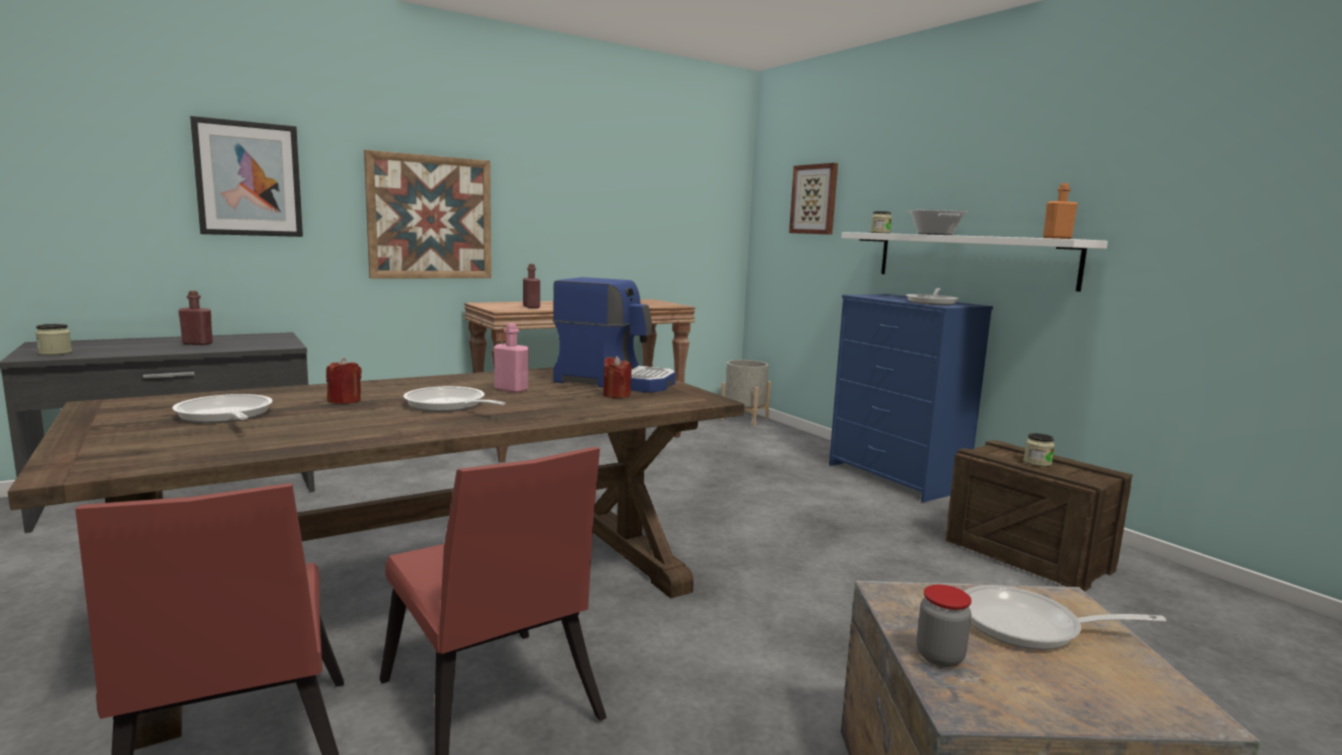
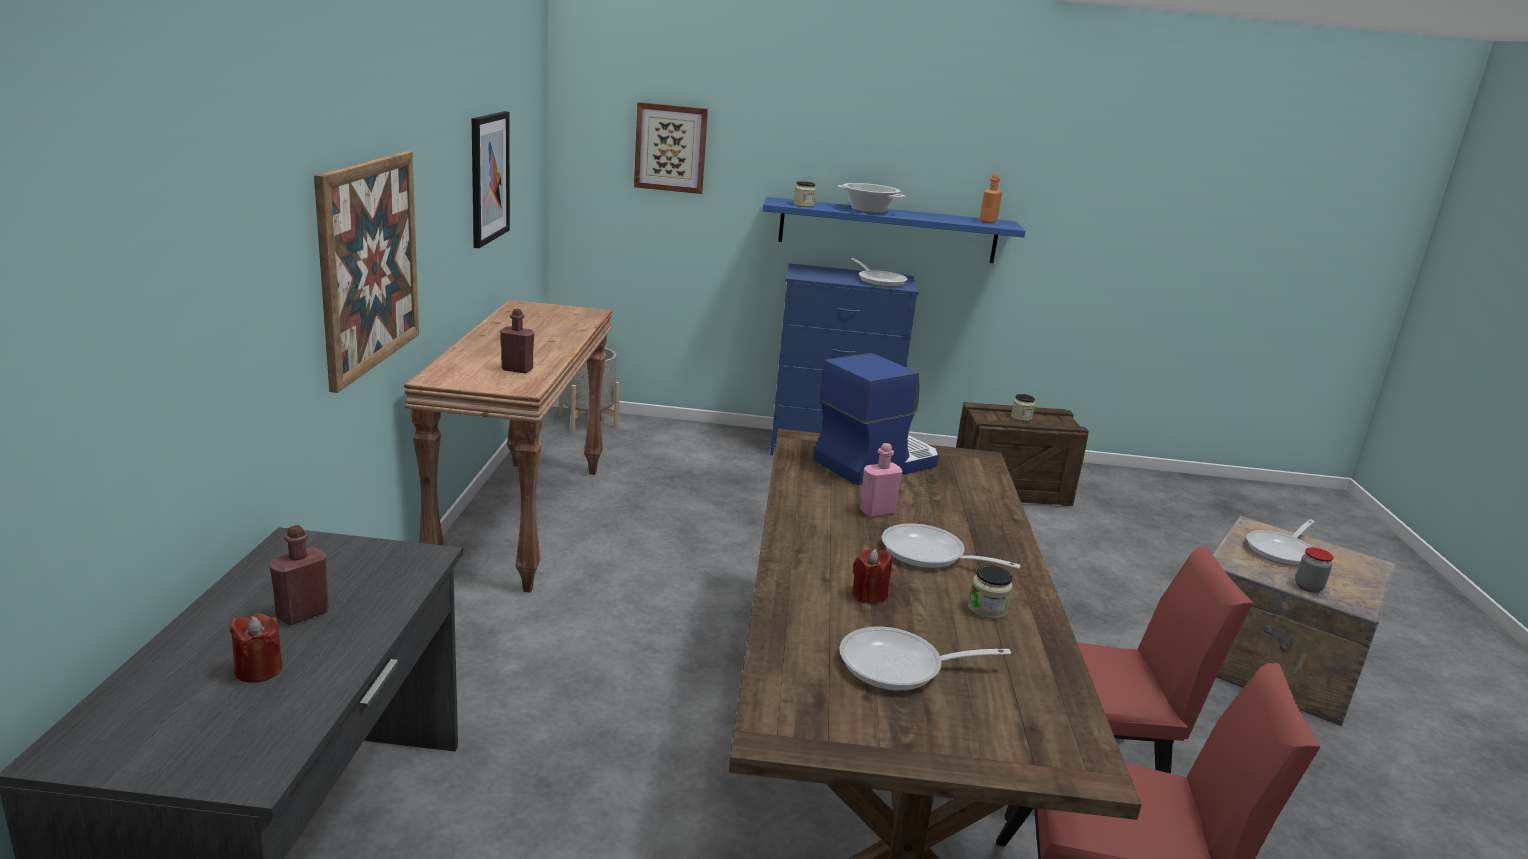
camera: 55 degrees left, 10 degrees up
(55, 353) = (230, 746): jar -> jar (987, 609)
(248, 179) = (216, 279): picture -> picture (488, 177)
(449, 406) = (929, 555): frying pan -> frying pan turned 45 degrees clockwise
(616, 395) = (937, 481): red candle -> red candle (258, 670)
(971, 259) = (888, 230): white shelf -> blue shelf

